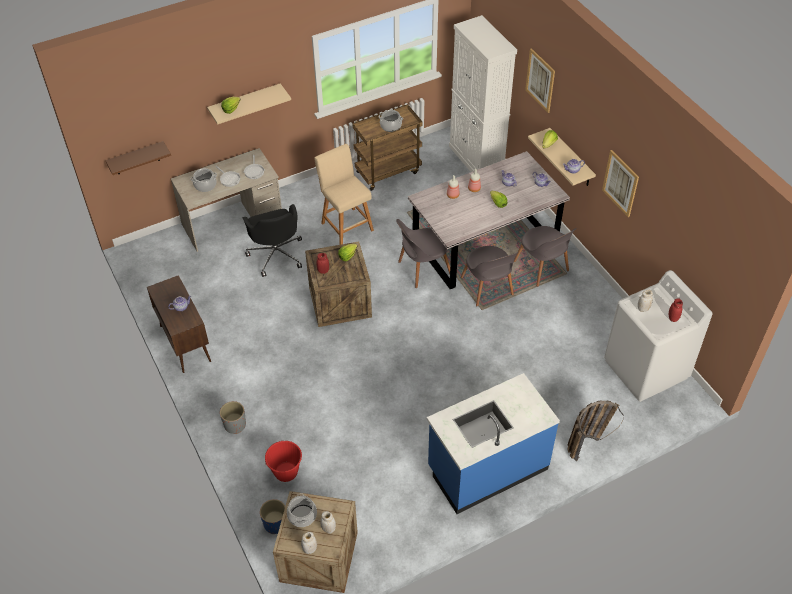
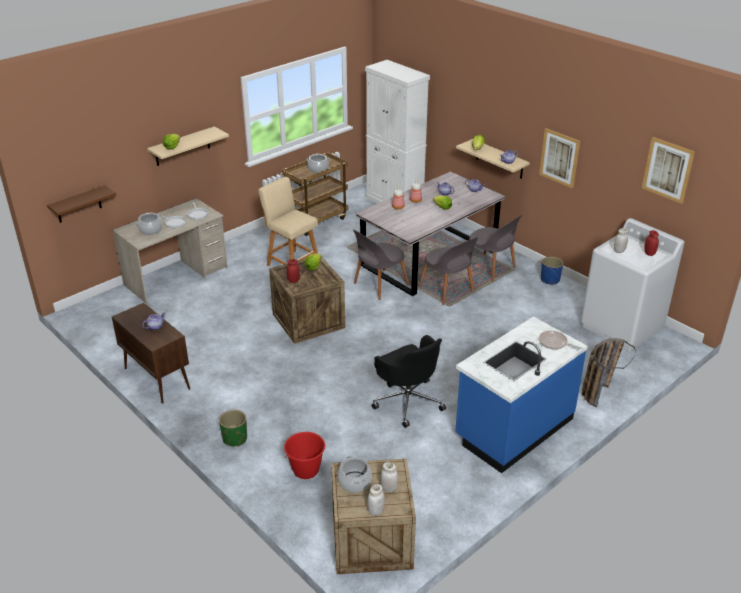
camera: 15 degrees left, 15 degrees down
(234, 425) = (234, 439): grey planter -> green planter
(275, 523) = (312, 519): blue planter -> blue planter (550, 280)
(276, 254) = (230, 294): black office chair -> black office chair (407, 401)
(529, 410) = (554, 343): none -> frying pan
(540, 80) = (457, 96): picture -> picture (667, 170)

